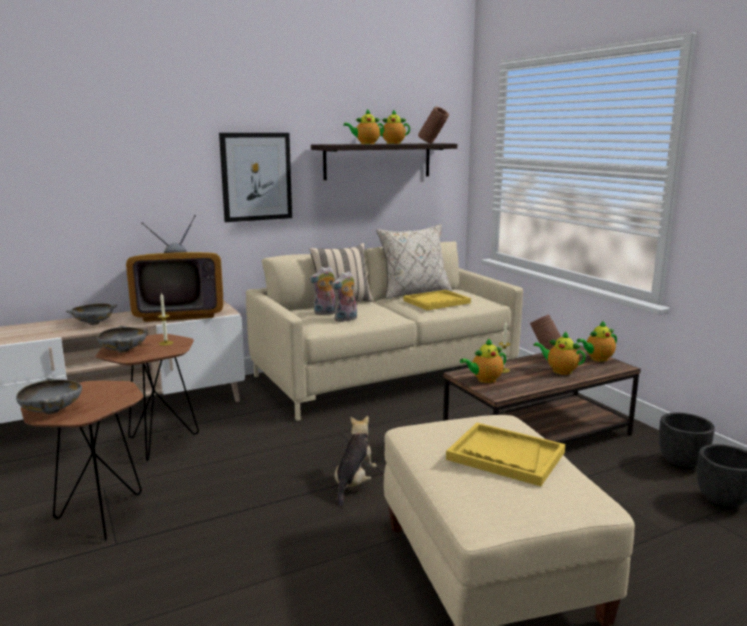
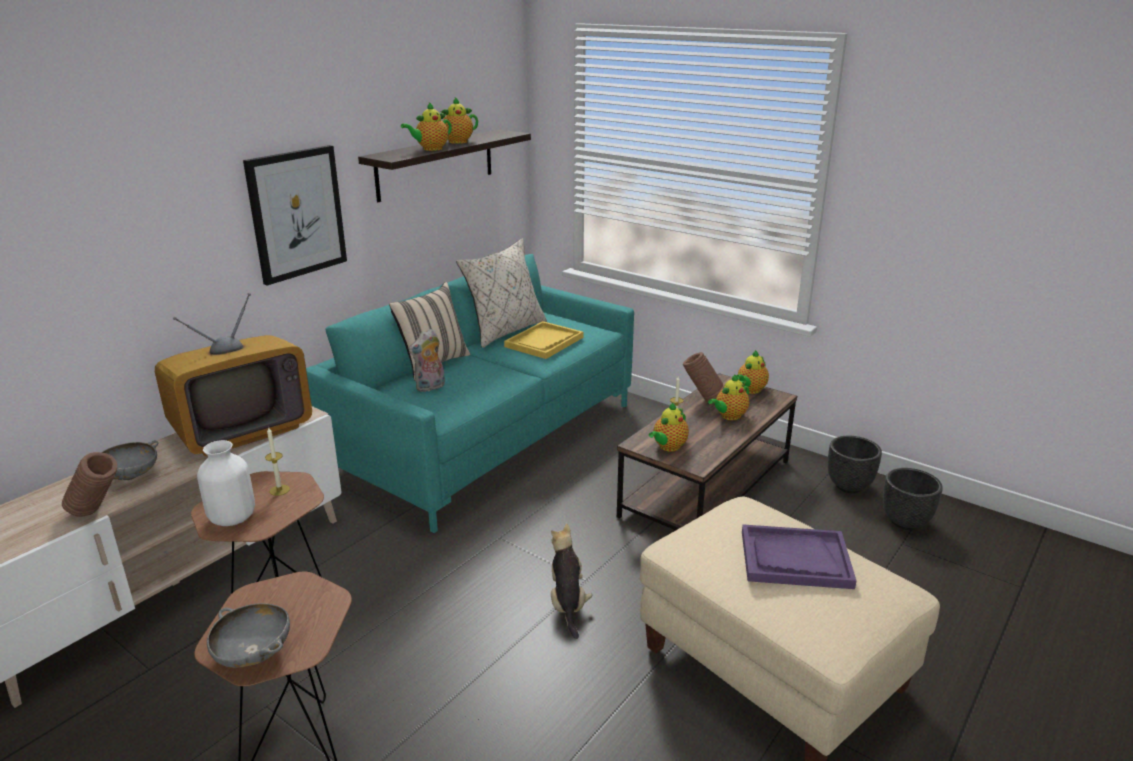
camera: 25 degrees left, 10 degrees up
(124, 350) = (233, 518): grey bowl -> white vase
(345, 319) = (465, 393): plush toy -> none
(384, 375) = (487, 438): beige sofa -> turquoise sofa
(433, 143) = (501, 135): brown vase -> brown vase (98, 513)
(505, 456) = (795, 559): yellow tray -> purple tray
(559, 371) = (729, 416): teapot -> teapot turned 45 degrees counterclockwise

